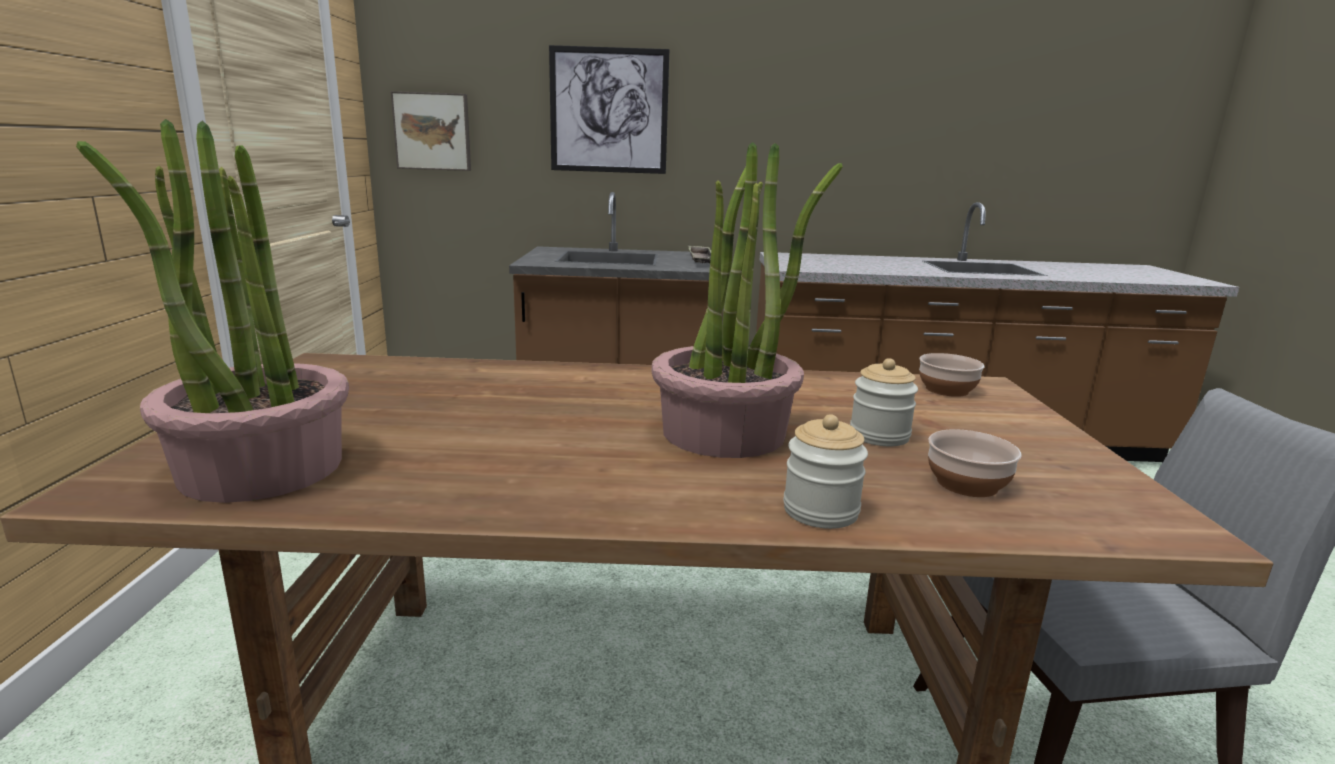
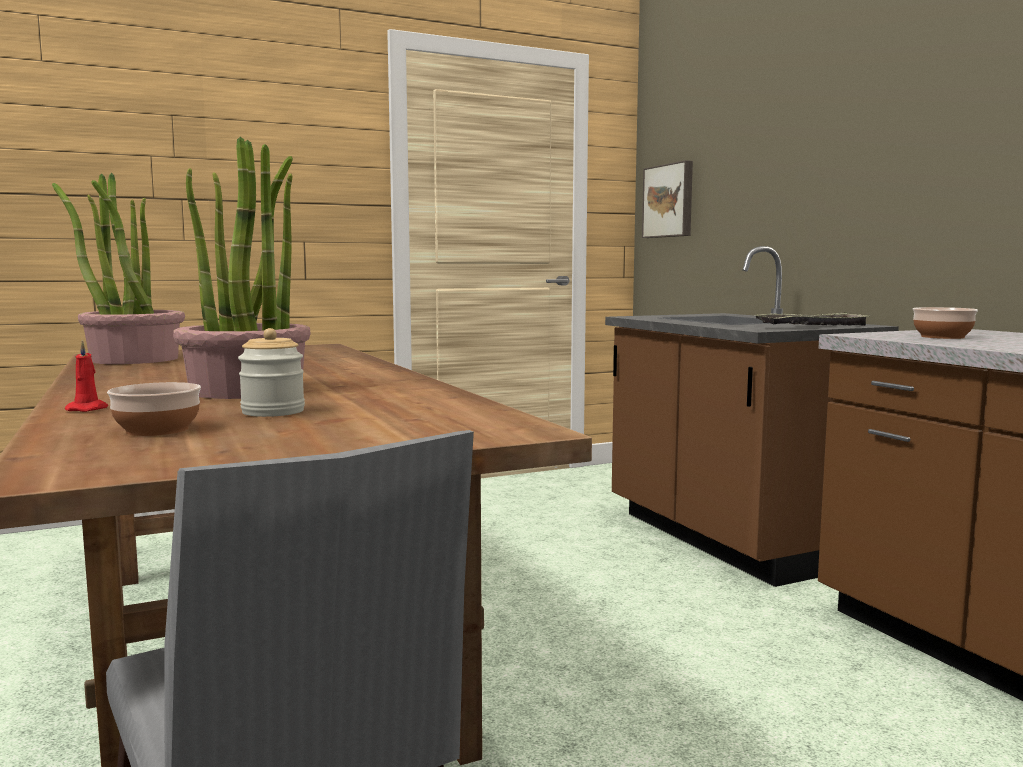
camera: 65 degrees right, 10 degrees down
(609, 111) = (798, 154): picture -> none
(820, 511) = (88, 409): jar -> red candle
(947, 390) = (472, 421): bowl -> bowl (942, 337)

